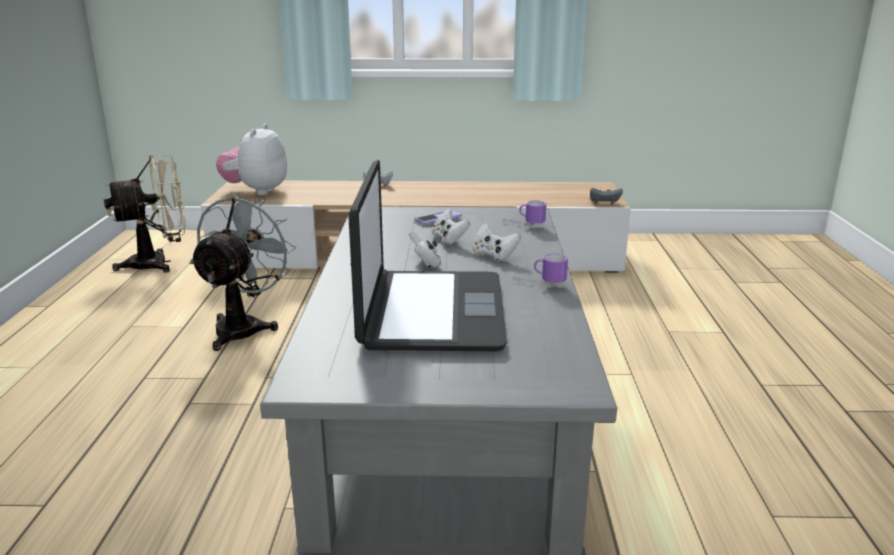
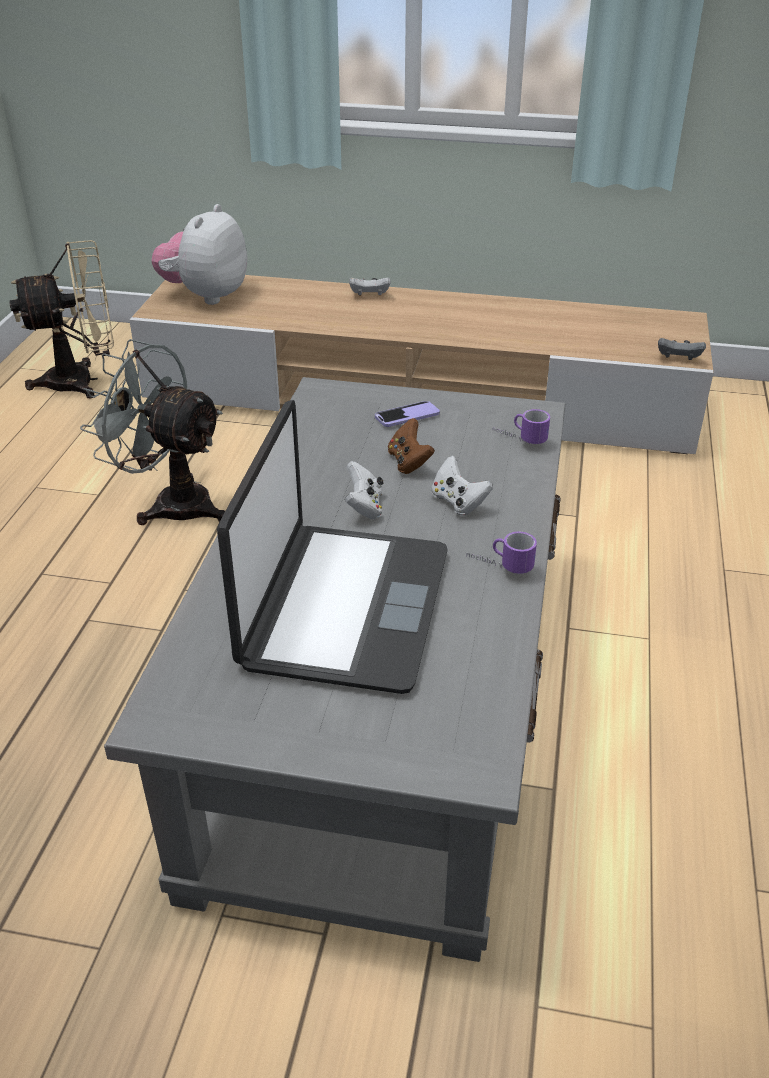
camera: 10 degrees right, 15 degrees up
(244, 327) = (171, 503): grey fan -> grey fan turned 90 degrees counterclockwise
(449, 240) = (409, 462): white game controller -> brown game controller

